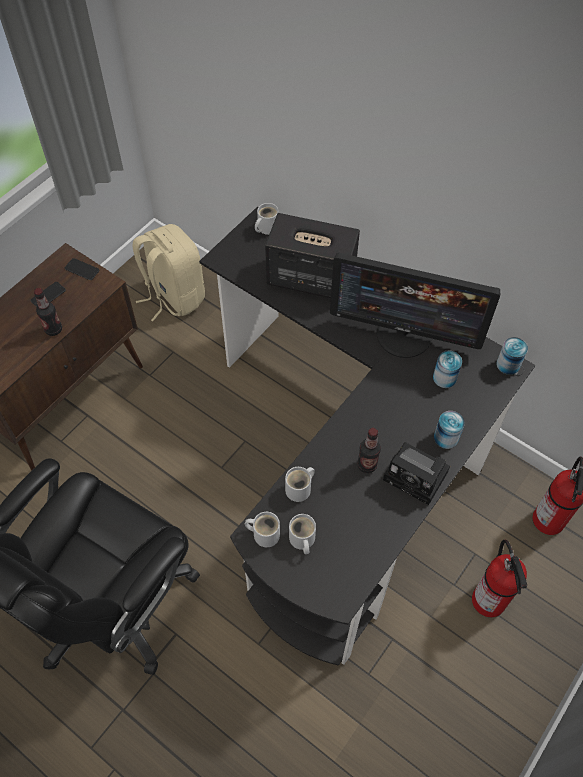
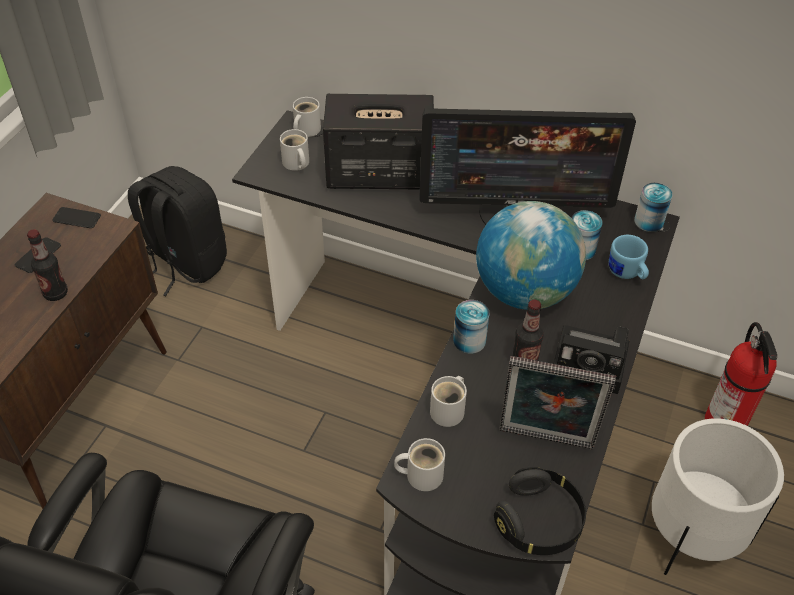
camera: 15 degrees left, 10 degrees down
(173, 296) = (185, 263): beige backpack -> black backpack
(301, 540) = (473, 471): white mug -> white mug (296, 164)
(335, 589) = (539, 522): none -> black headphones
(361, 530) = (545, 441): none -> picture frame
(388, 404) = (525, 291): none -> globe
(446, 437) = (608, 314): can -> can (469, 340)
(473, 406) = (627, 273): none -> blue mug
(489, 601) = (692, 534): fire extinguisher -> white planter

